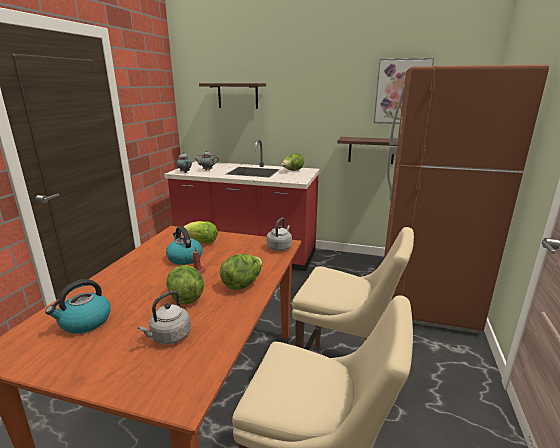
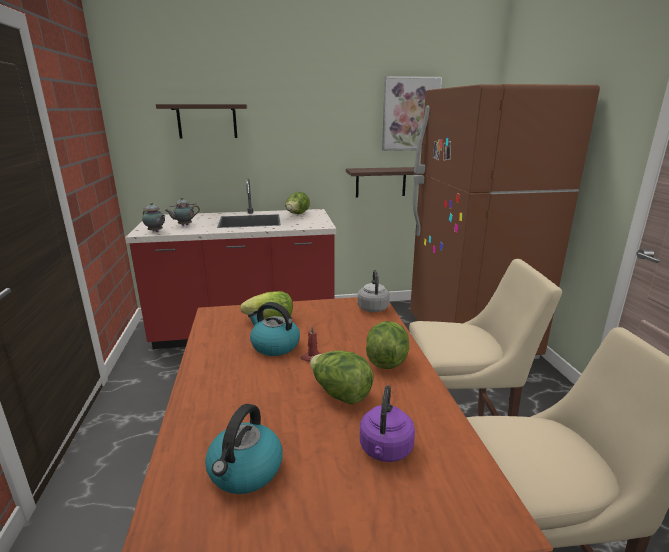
camera: 25 degrees left, 0 degrees up
(169, 337) = (385, 450): grey kettle -> purple kettle

